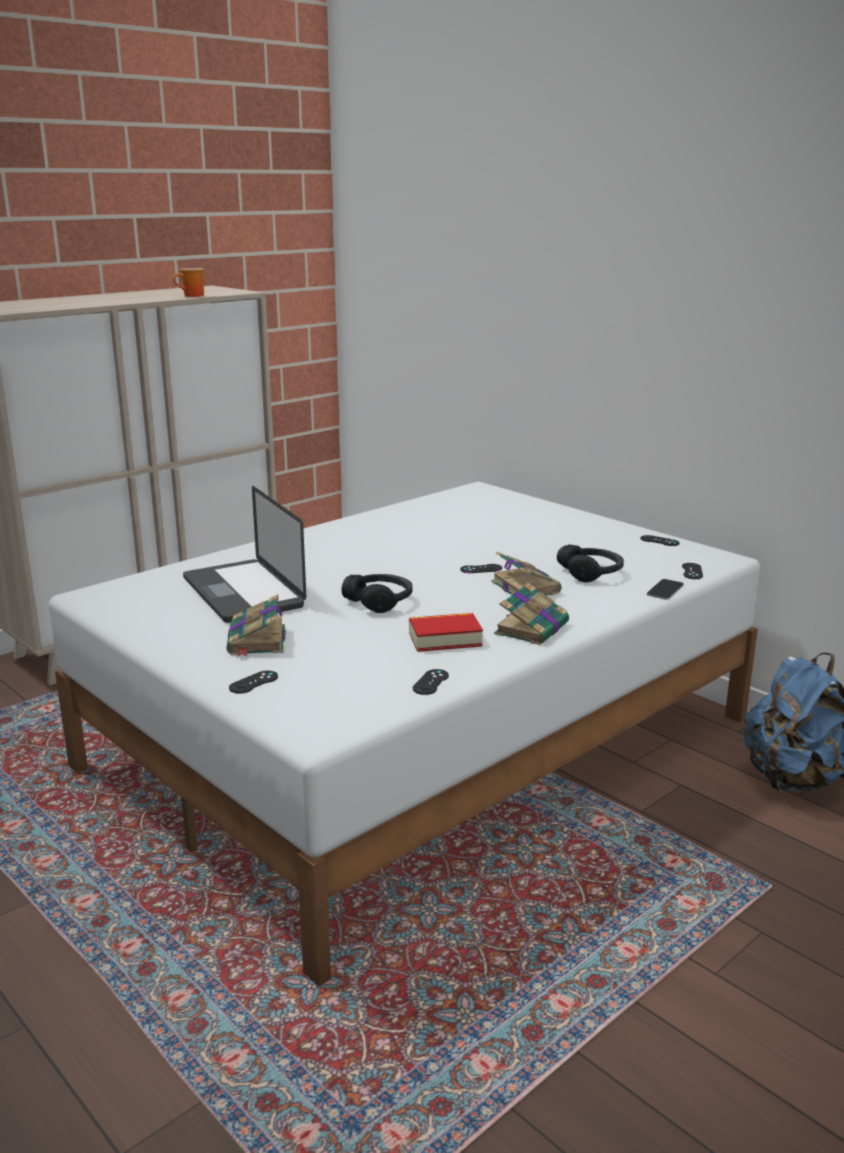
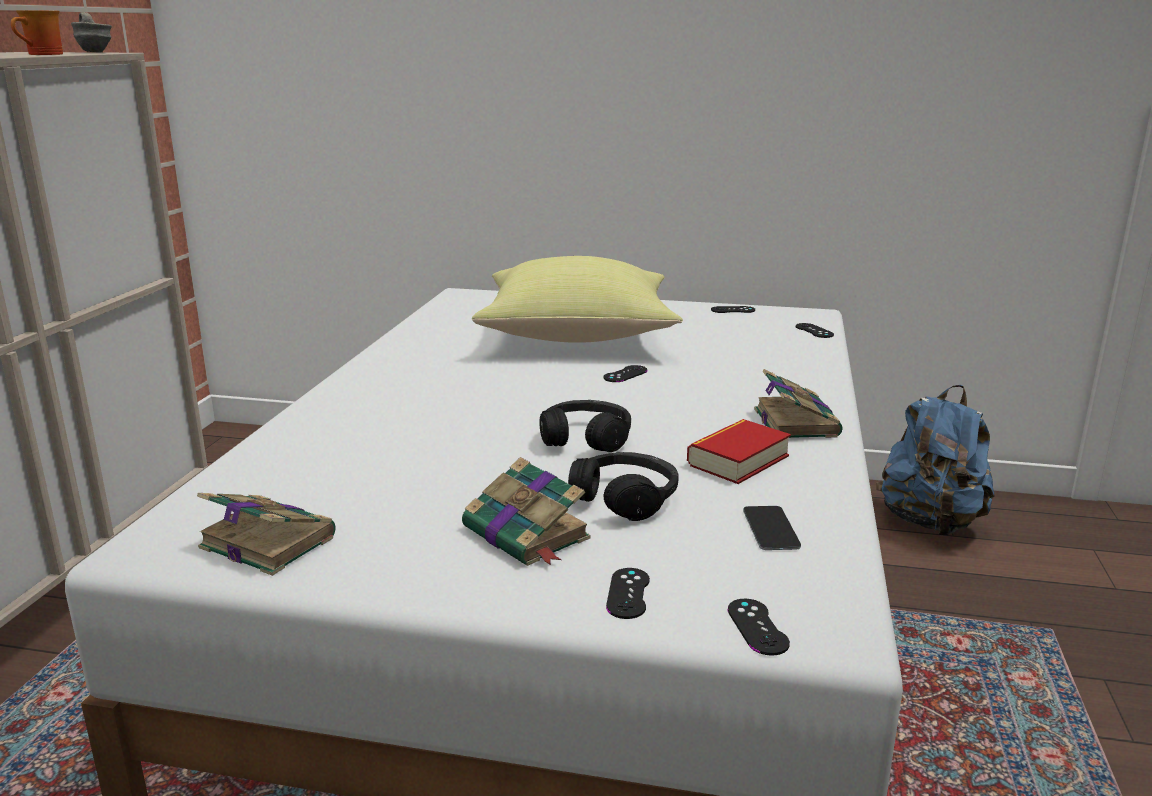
camera: 35 degrees left, 0 degrees up
(239, 291) = (96, 52): none -> grey mug
(243, 592) = (392, 476): laptop -> none
(430, 682) = (821, 515): black game controller -> black game controller (757, 627)
(503, 535) = (579, 334): none -> yellow pillow
(524, 587) = (703, 381): book -> book (266, 541)
(591, 573) = (736, 353): black headphones -> black headphones (625, 498)
(665, 590) = (828, 353): phone -> phone (770, 528)

